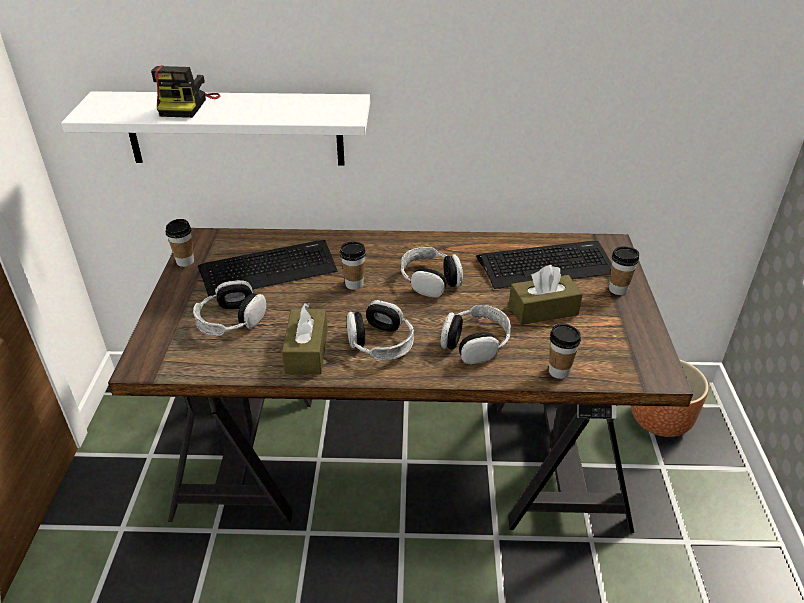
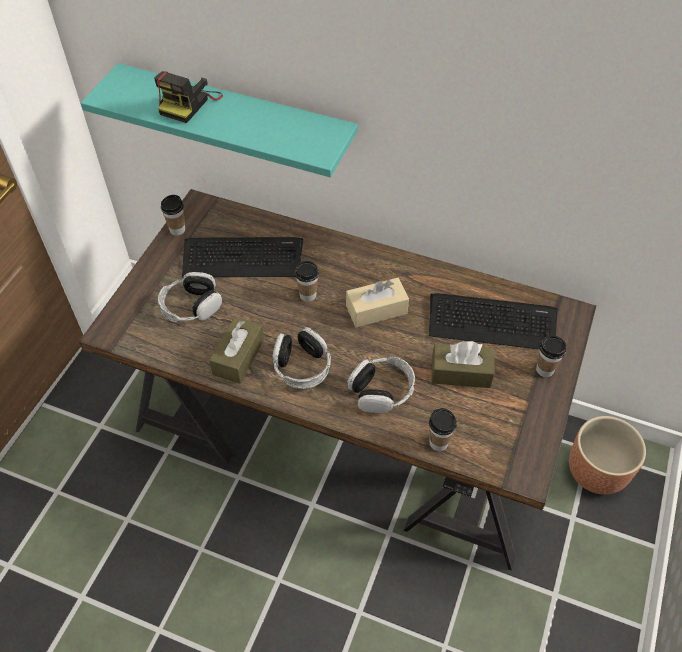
camera: 20 degrees right, 15 degrees up
(235, 128) = (237, 121): white shelf -> turquoise shelf
(430, 280) = (376, 310): headphones -> beige tissue box

